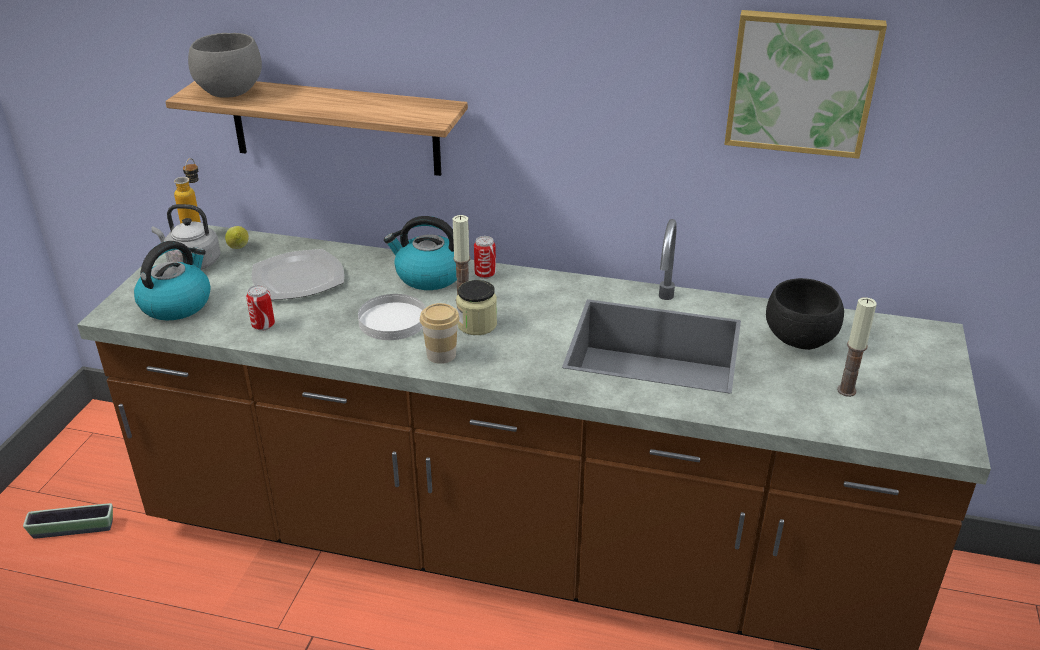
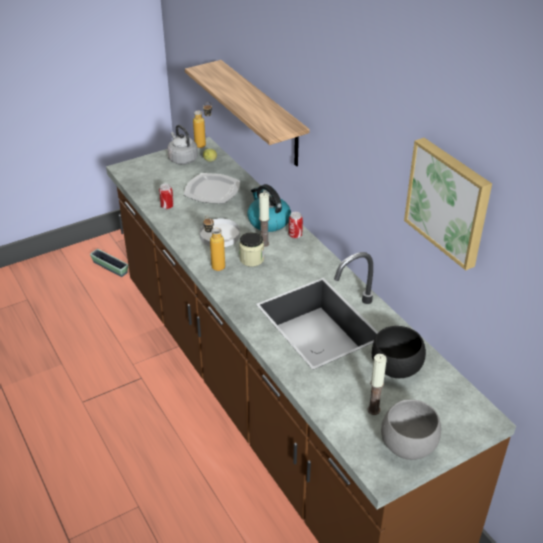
camera: 45 degrees right, 5 degrees up
(177, 304) = (150, 176): kettle -> none
(228, 93) = (215, 75): grey bowl -> grey bowl (406, 446)
(441, 355) = (215, 264): cup -> bottle

